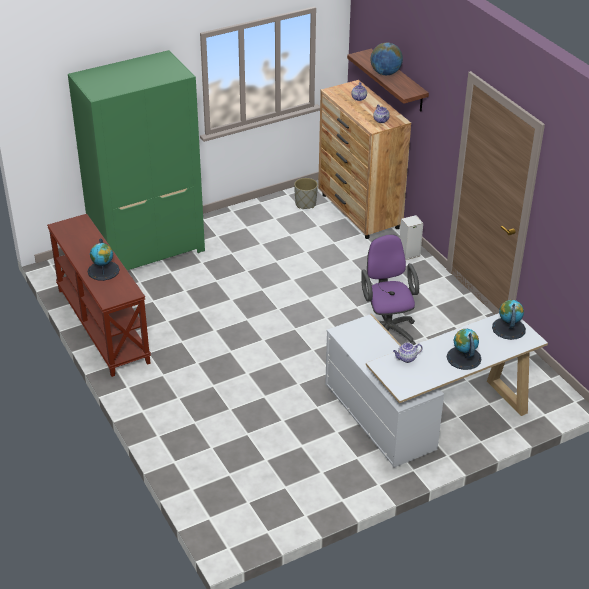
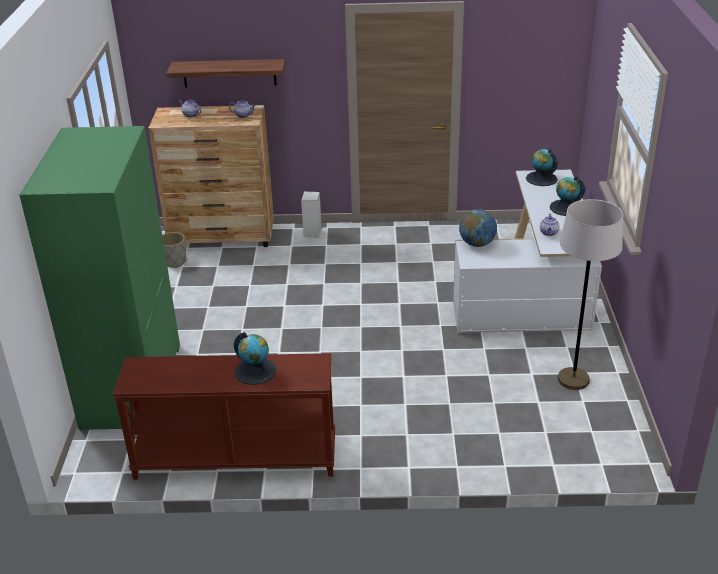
camera: 60 degrees left, 5 degrees down
(311, 474) = (573, 379): none -> grey floor lamp
(385, 73) = (226, 66): globe -> globe (477, 244)
(387, 330) = (407, 277): purple office chair -> none

